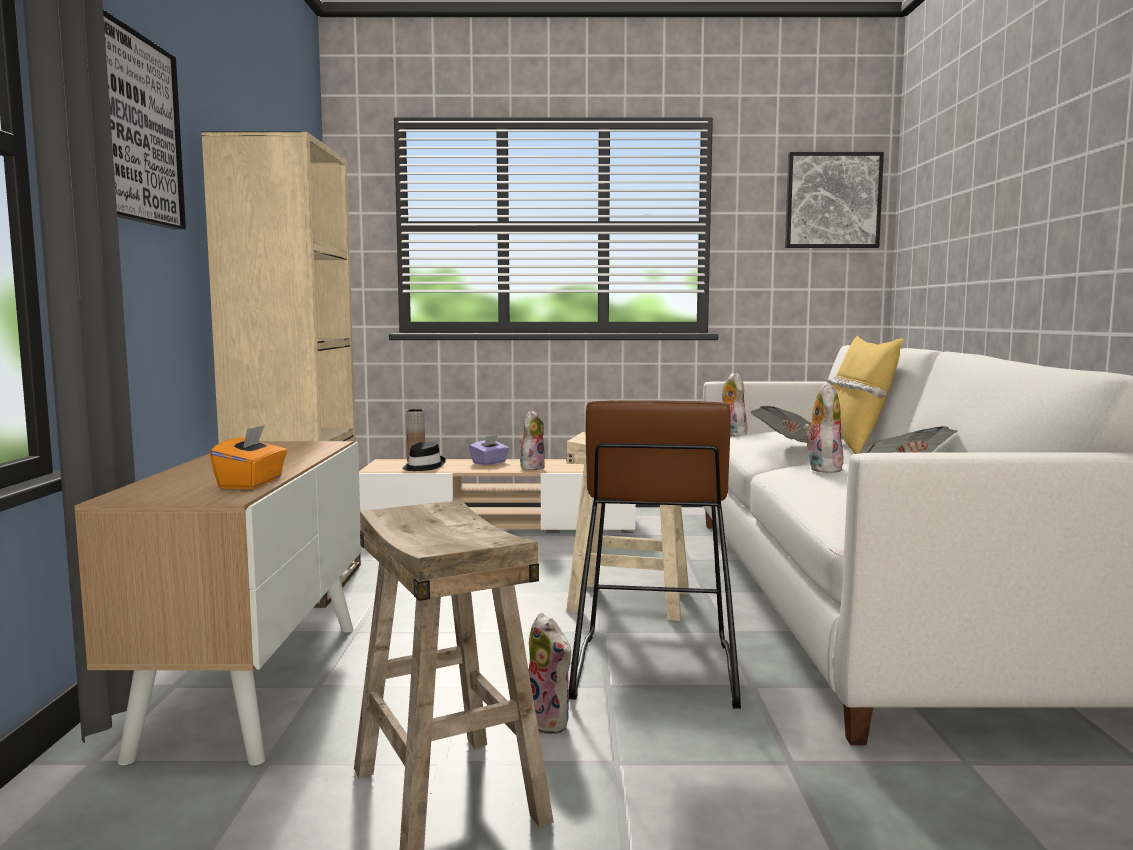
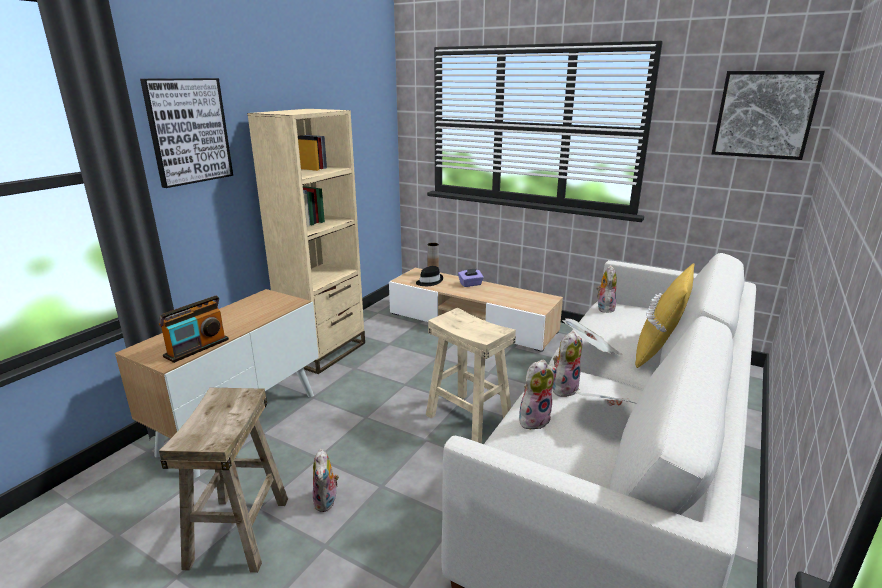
camera: 30 degrees right, 15 degrees up
(251, 483) = (197, 348): orange tissue box -> radio
(531, 468) = (487, 295): plush toy -> plush toy (534, 419)
(653, 670) = (417, 482): brown stool -> none

